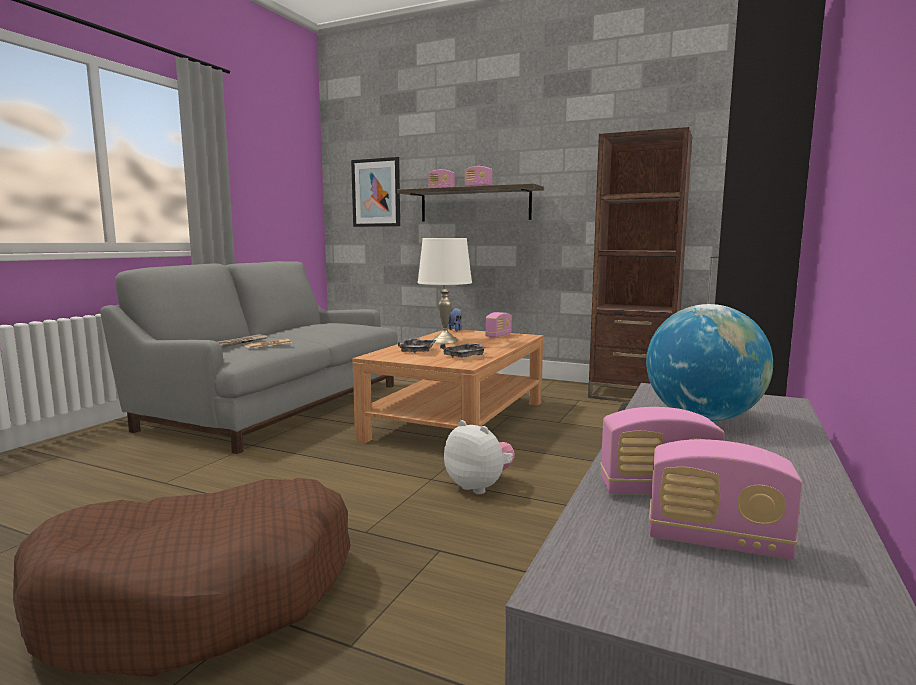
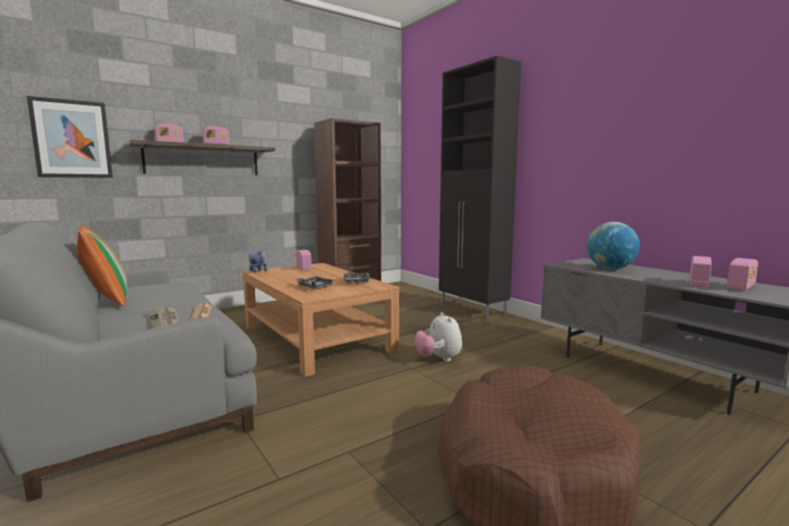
camera: 60 degrees left, 0 degrees up
(292, 327) = (106, 299): none -> pillow
(444, 341) = (291, 278): white table lamp -> none
(479, 486) = (438, 359): plush toy -> plush toy turned 90 degrees counterclockwise

